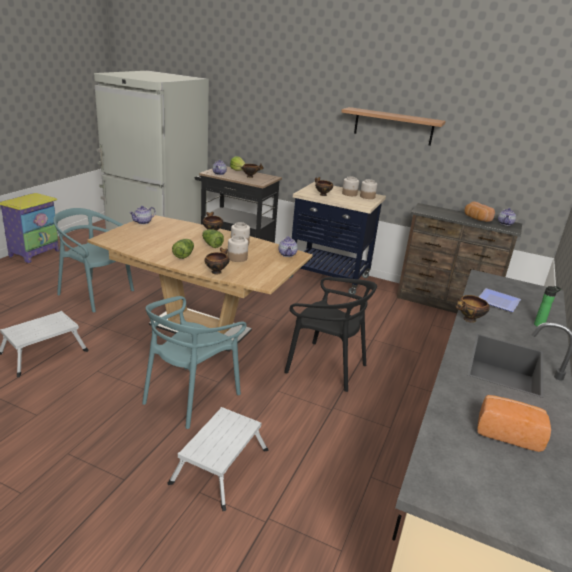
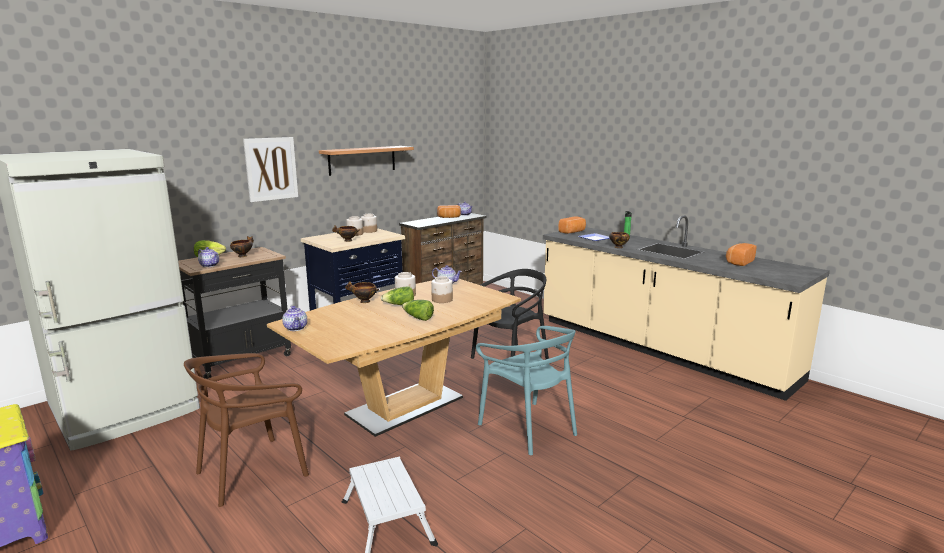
camera: 65 degrees left, 10 degrees down
(95, 294) = (252, 471): turquoise chair -> brown chair
(216, 271) = (469, 310): bowl -> none
(220, 466) = (627, 427): white step ladder -> none
(303, 115) = (271, 169): none -> picture
(514, 286) = (573, 232): none -> bread

